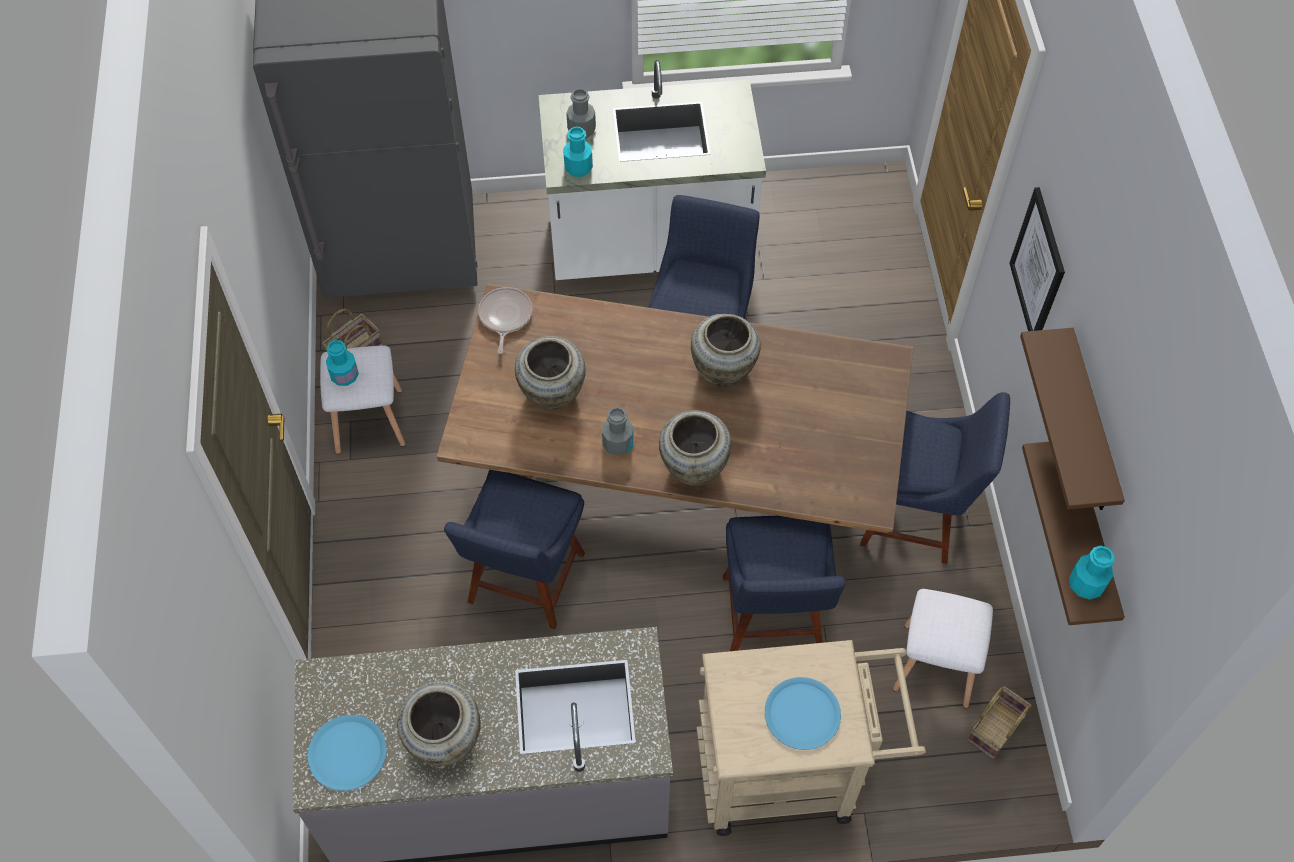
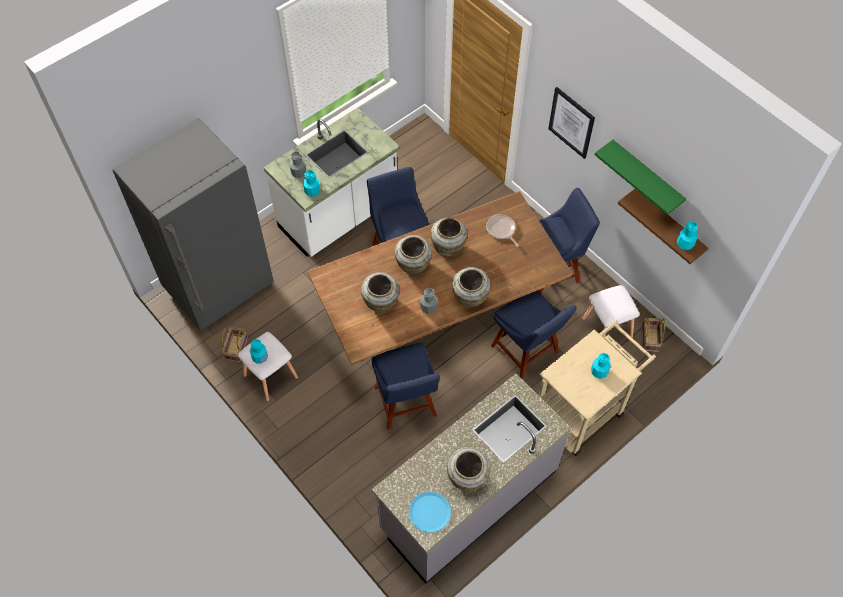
camera: 35 degrees left, 0 degrees up
(505, 316) = (329, 281): frying pan -> frying pan (501, 230)
(646, 367) = (413, 266): none -> beige vase
(802, 714) = (599, 371): blue plate -> turquoise bottle
(1090, 427) = (646, 177): brown shelf -> green shelf

